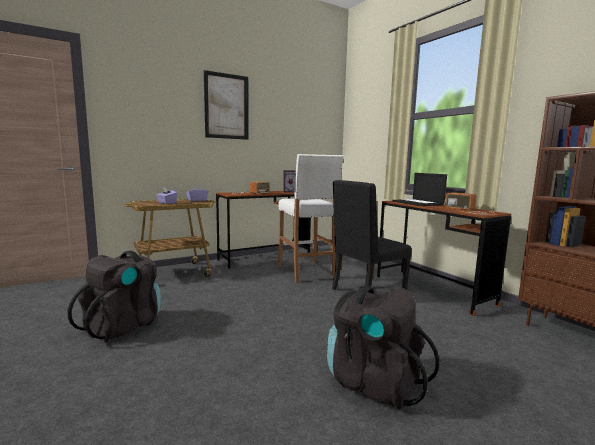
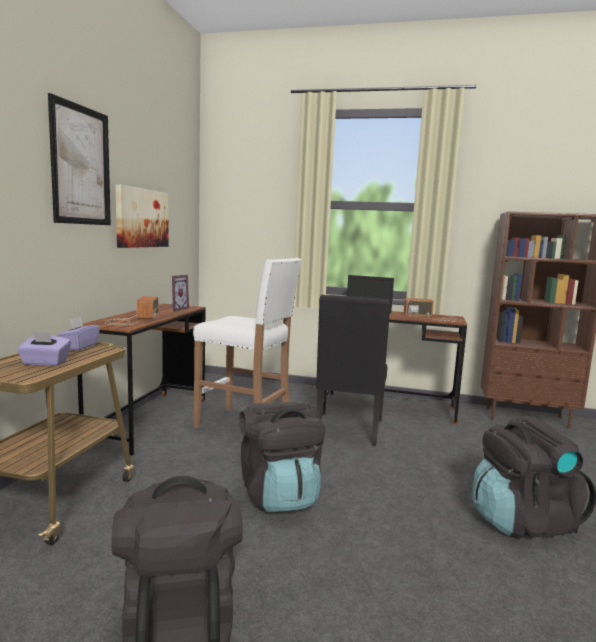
camera: 45 degrees left, 0 degrees up
(253, 304) = (279, 495): none -> black backpack
(278, 135) = (142, 218): none -> picture

